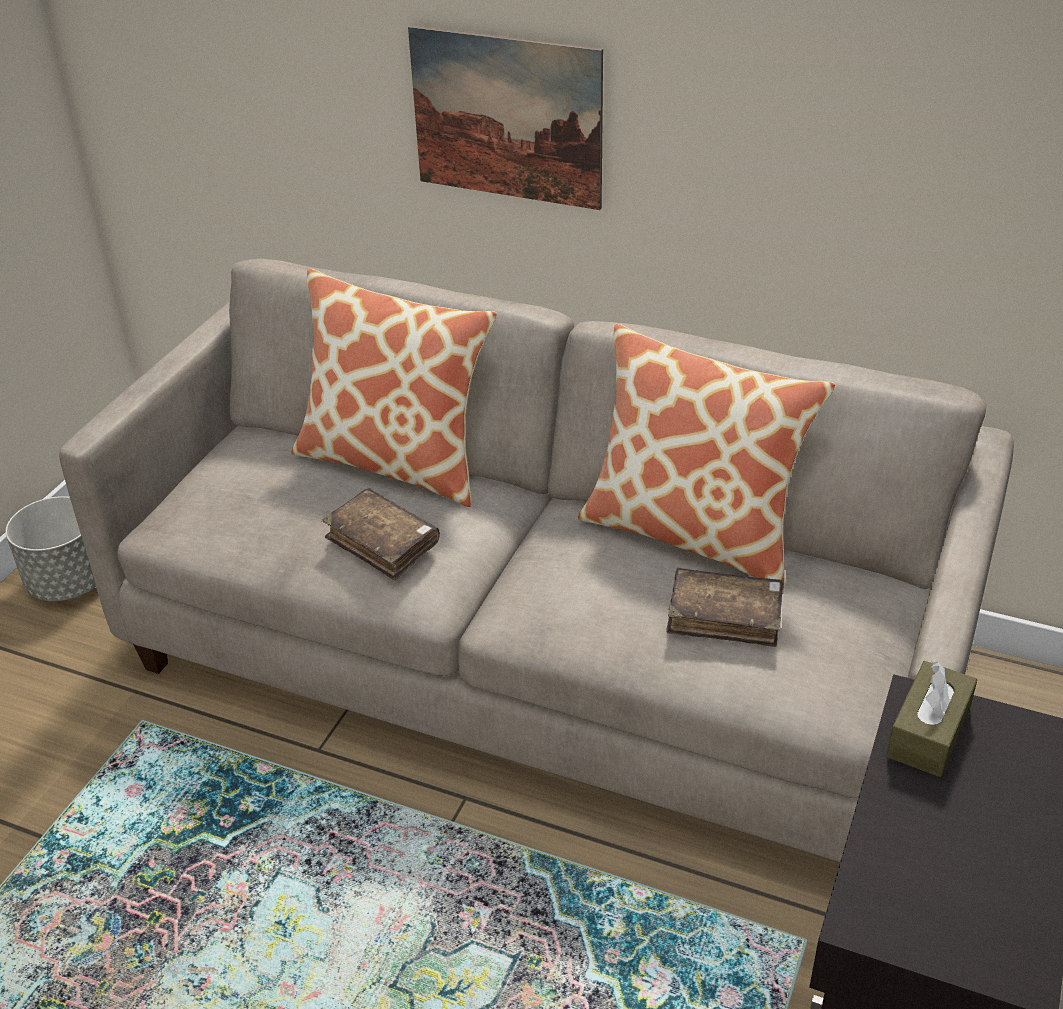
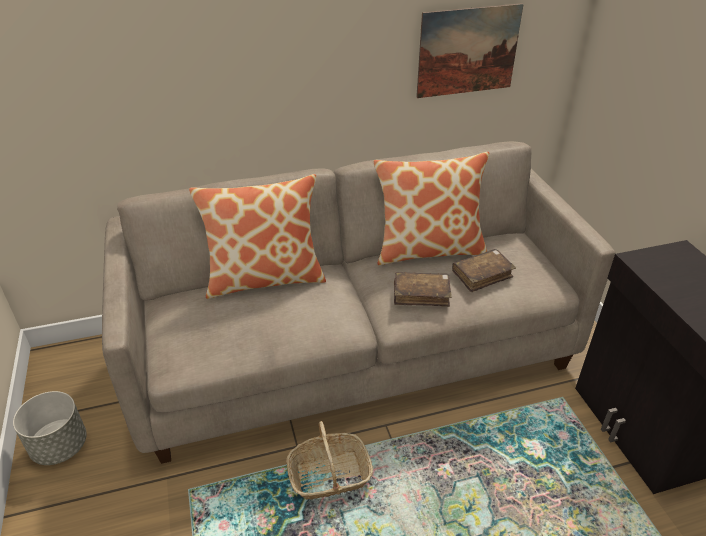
camera: 40 degrees left, 0 degrees up
(316, 816) = (329, 476): none -> basket
(382, 543) = (309, 316): brown book -> brown book (421, 294)
(507, 118) = (266, 73): picture -> picture (468, 51)
(928, 733) = (652, 267): brown tissue box -> none

